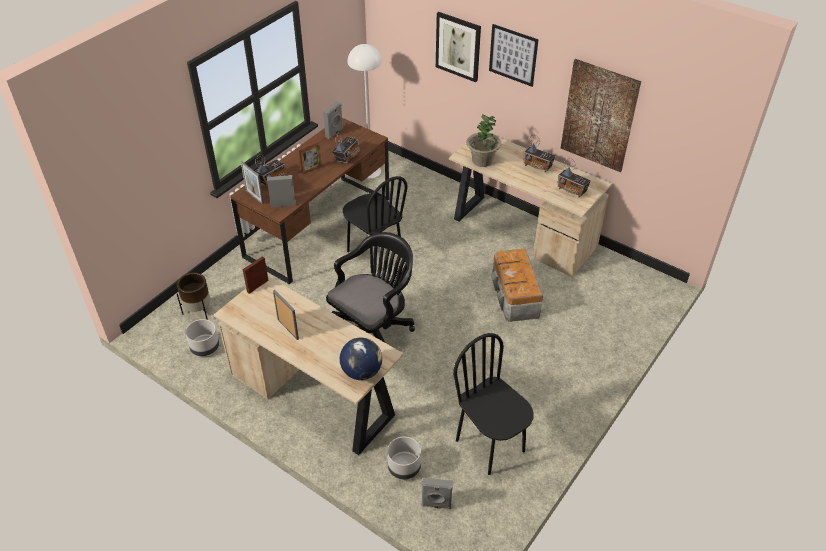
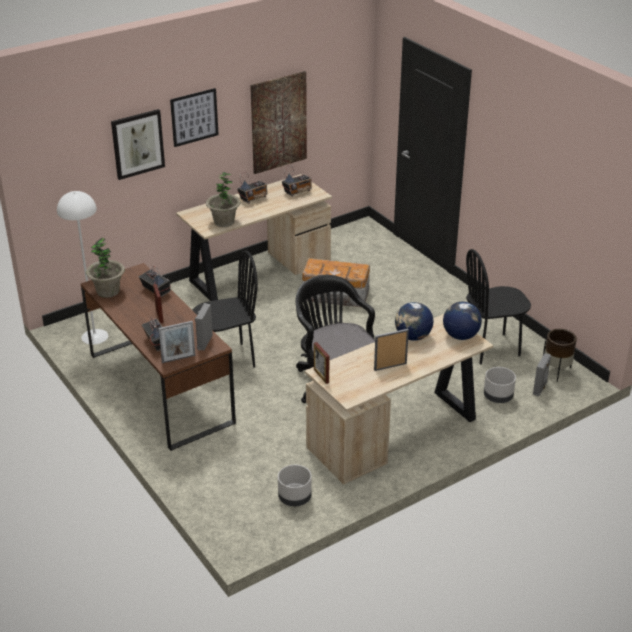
camera: 70 degrees left, 10 degrees down
(198, 311) = (236, 496): brown planter -> brown planter (556, 371)
(334, 133) = (108, 291): grey speaker -> potted plant
(345, 335) = (413, 337): none -> globe

